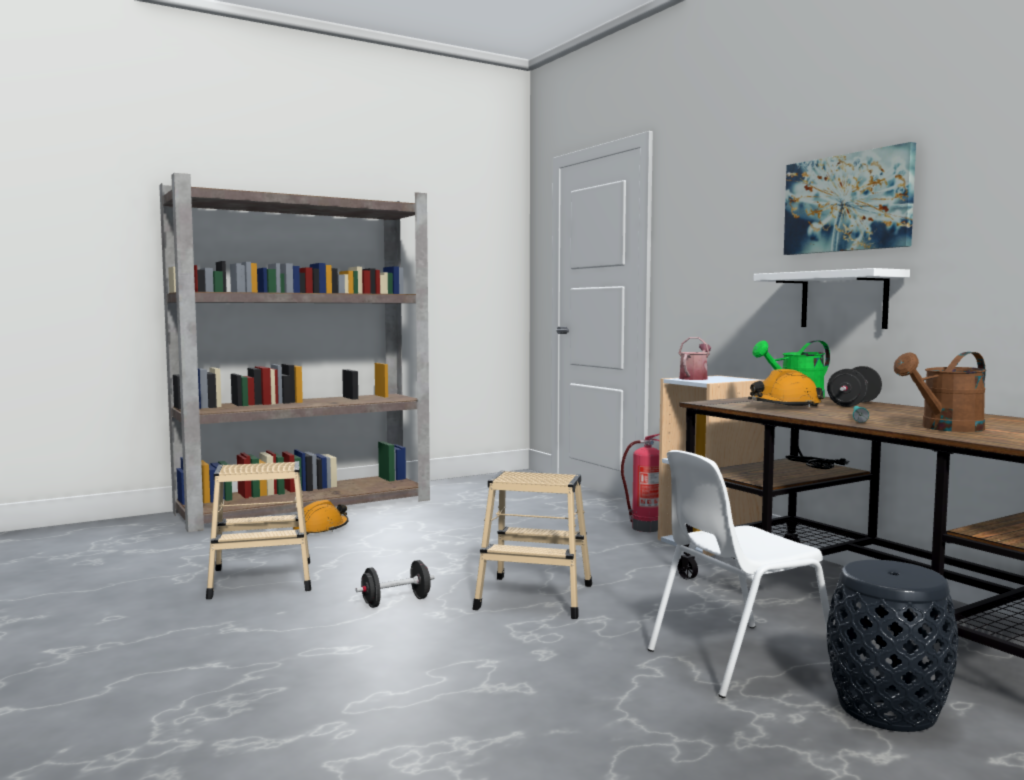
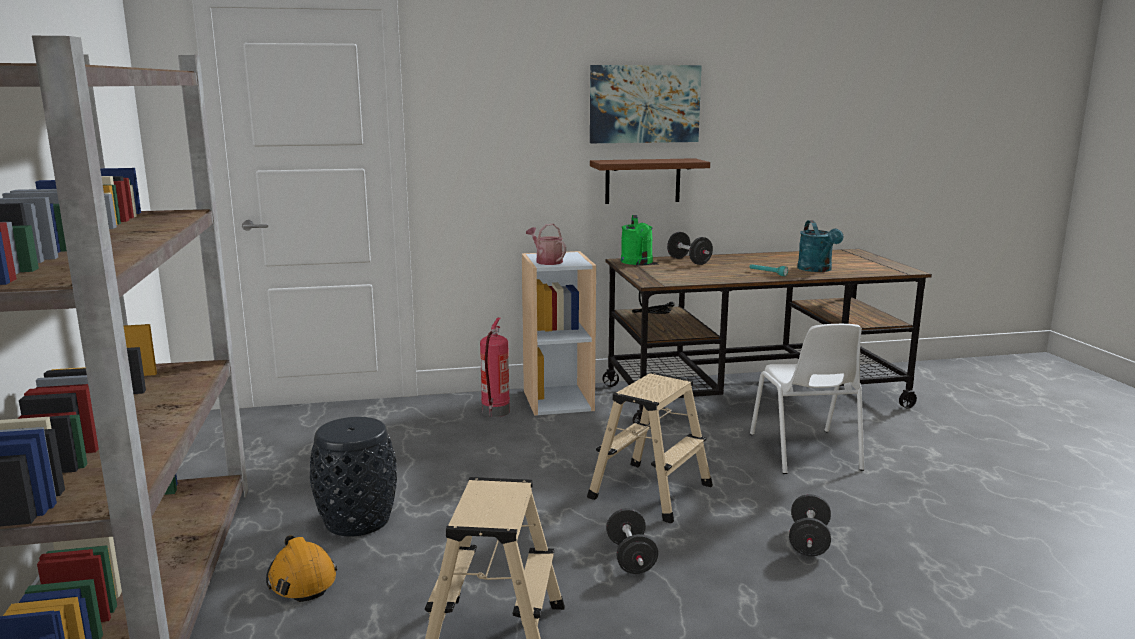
camera: 70 degrees left, 10 degrees up
(478, 671) = (808, 542): none -> black dumbbell
(784, 406) = (693, 274): orange hard hat -> none
(843, 300) = (642, 181): white shelf -> brown shelf
(886, 709) = (879, 435): black stool -> black stool (357, 521)
(945, 428) = (817, 270): brown watering can -> turquoise watering can

